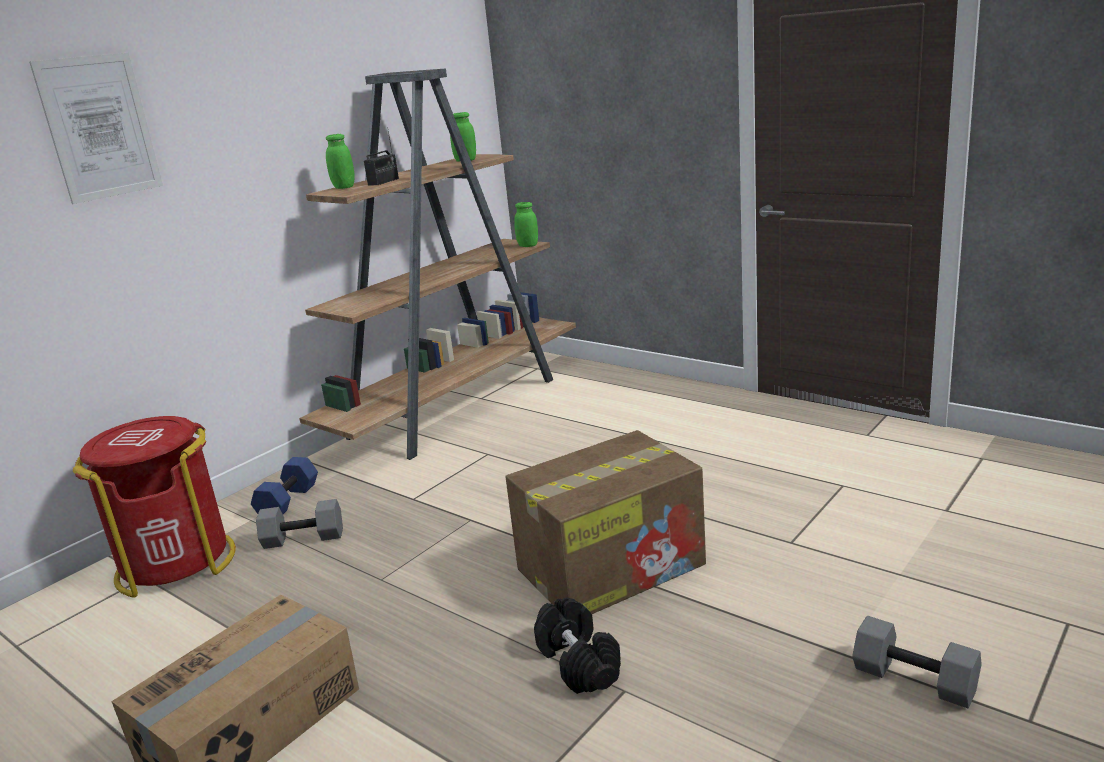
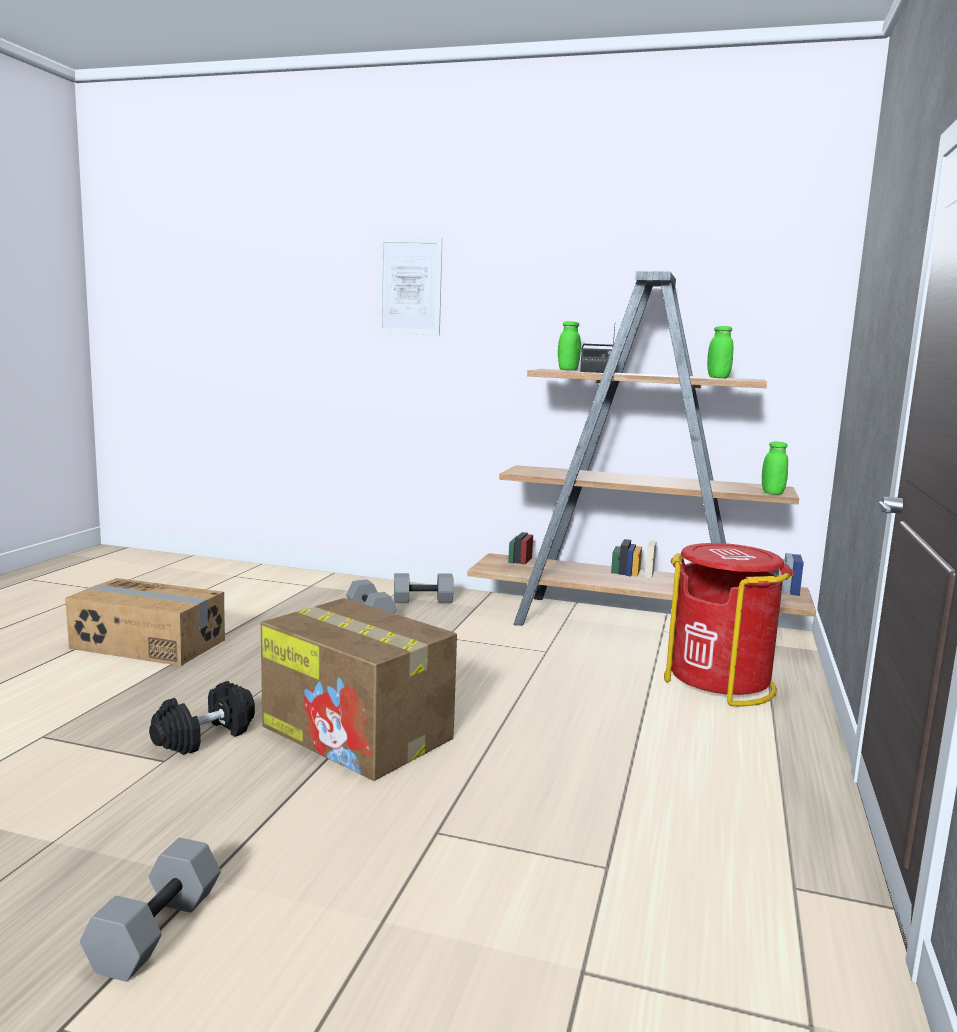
camera: 65 degrees right, 10 degrees down
(176, 563) = (328, 589): red trash can -> red trash can (719, 683)
(289, 501) = (422, 600): blue dumbbell -> grey dumbbell

